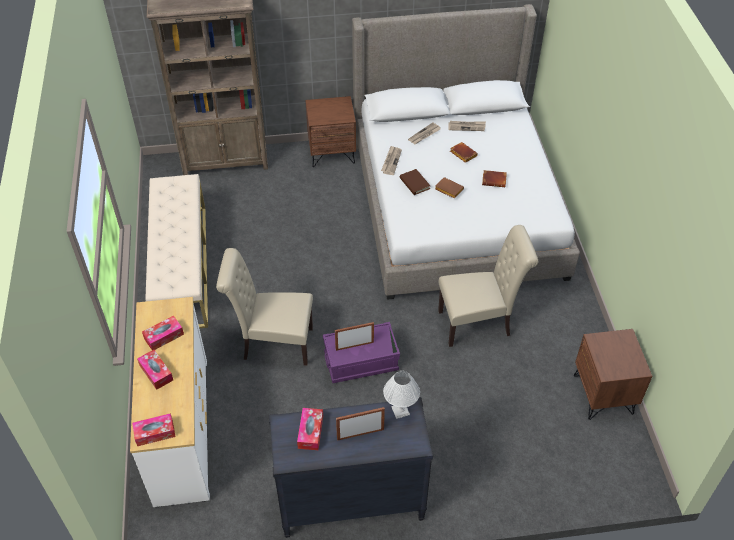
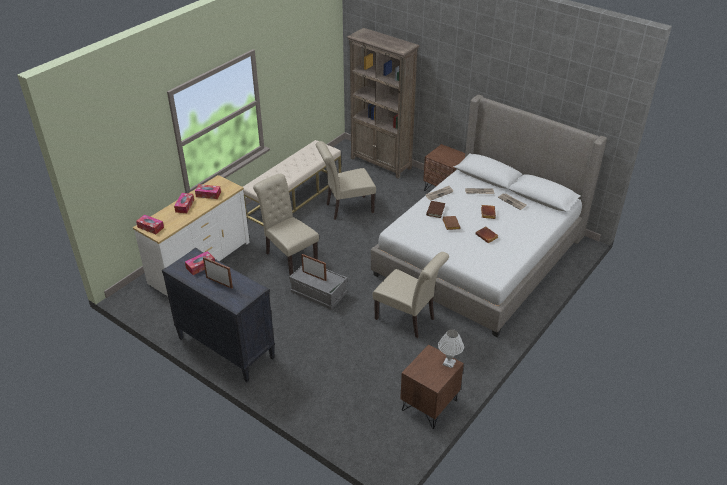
camera: 45 degrees right, 10 degrees down
(259, 242) = (346, 208): none -> beige chair
(361, 361) = (319, 293): purple storage box -> grey storage box
(401, 410) = (251, 287): white table lamp -> white table lamp (449, 363)

